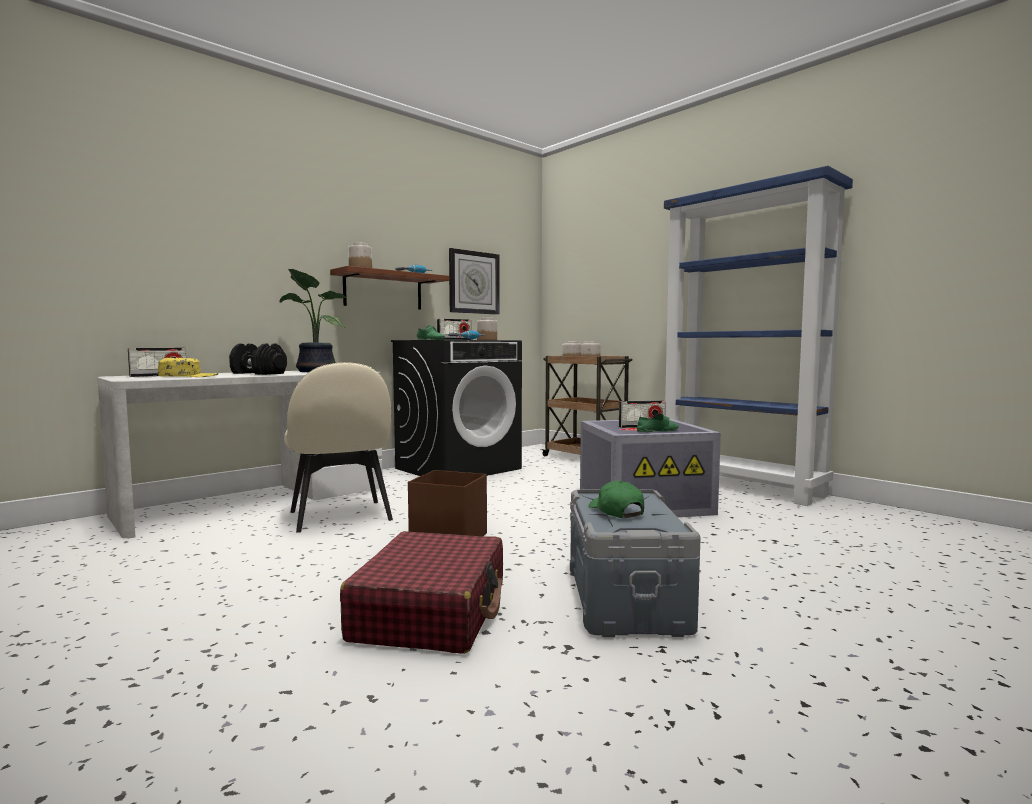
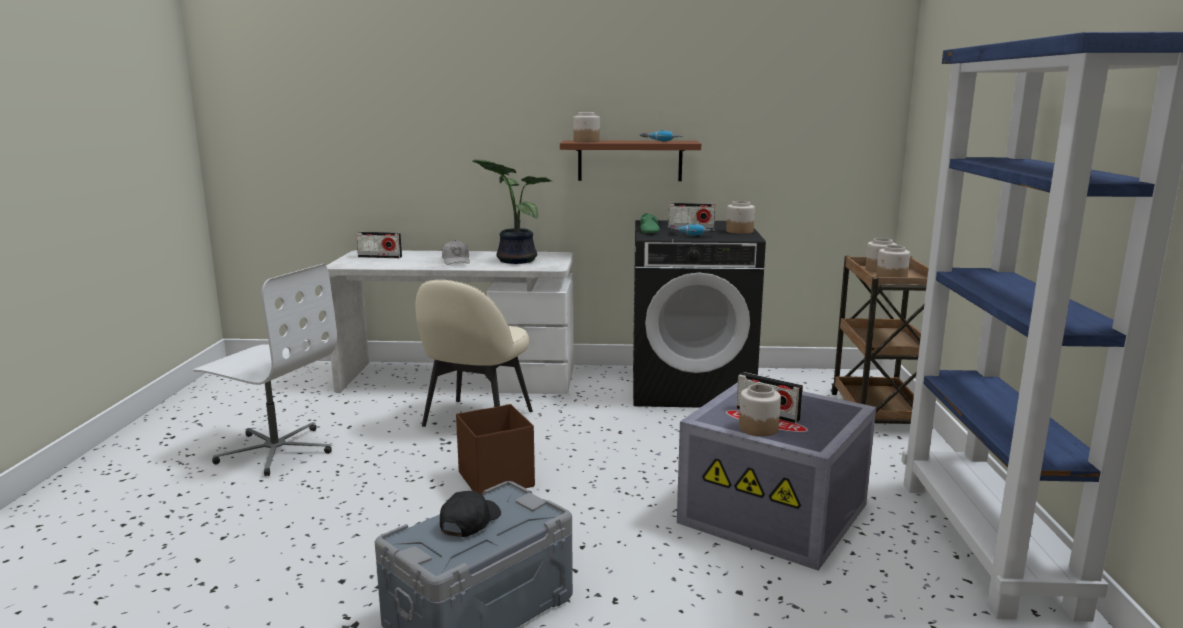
camera: 45 degrees right, 10 degrees up
(160, 591) = (276, 450): none -> white office chair
(188, 376) = (388, 263): yellow cap -> none
(259, 373) = (456, 261): black dumbbell -> white cap
(432, 611) = (351, 545): red suitcase -> none
(474, 282) = (770, 141): wall clock -> none
(616, 511) = (469, 522): green cap -> black cap
(657, 430) = (758, 428): green shoe -> jar

